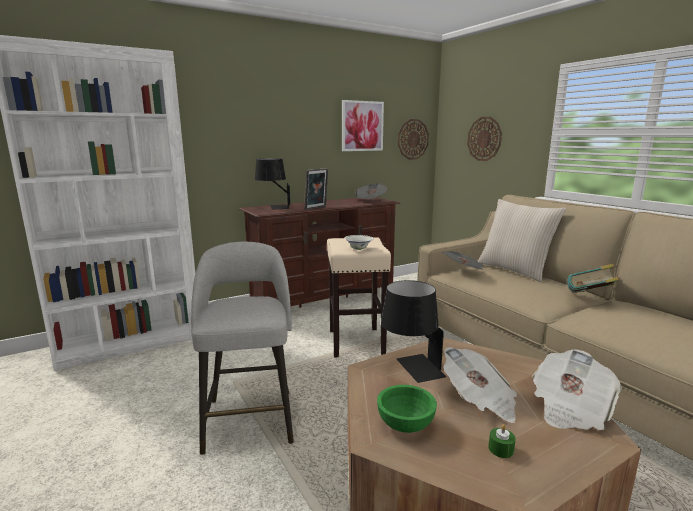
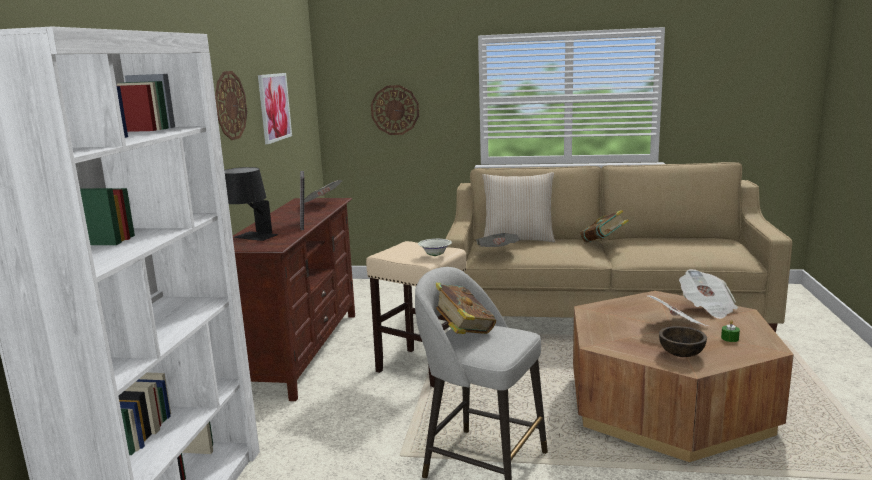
camera: 50 degrees left, 0 degrees up
(244, 299) = (460, 332): none -> book
(405, 424) = (681, 354): green bowl -> brown bowl
(410, 369) = (613, 330): black table lamp -> none
(412, 139) = (305, 116): wall clock -> wall clock (230, 105)

